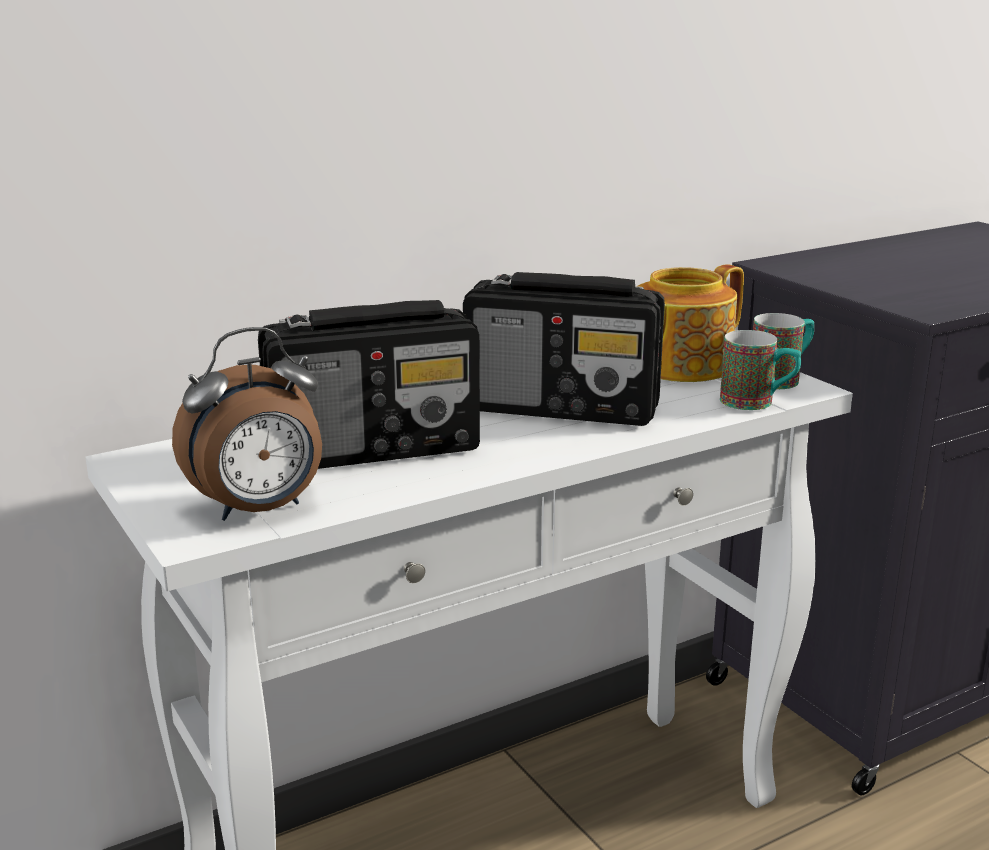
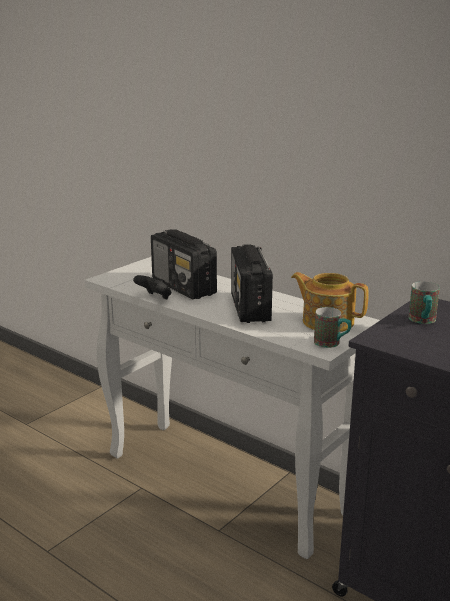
camera: 70 degrees right, 0 degrees up
(259, 510) = (125, 282): alarm clock -> none
(420, 489) = (154, 298): none -> black game controller
(757, 403) = (291, 341): mug -> mug (423, 321)

